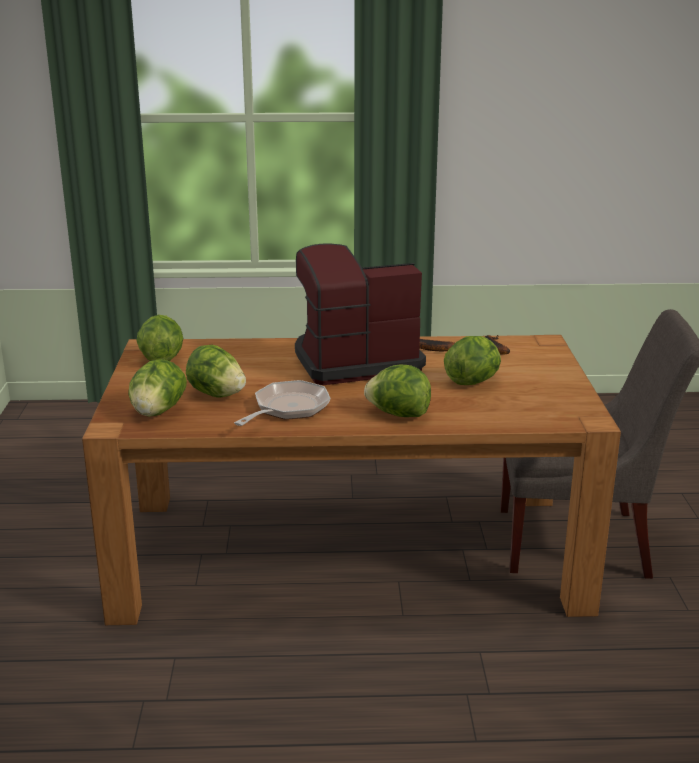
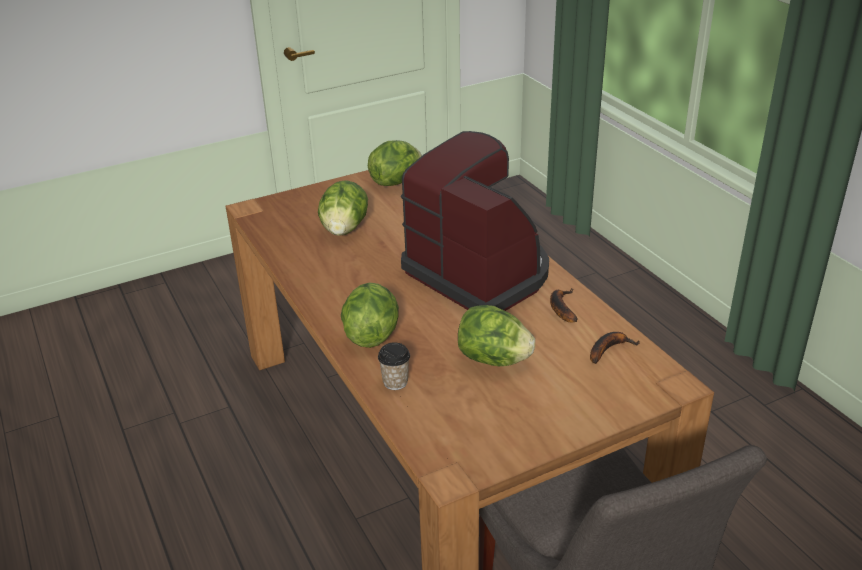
camera: 65 degrees right, 10 degrees up
(158, 412) = (291, 217): lettuce -> none
(287, 409) = (339, 272): frying pan -> none
(471, 418) = (395, 382): none -> cup

